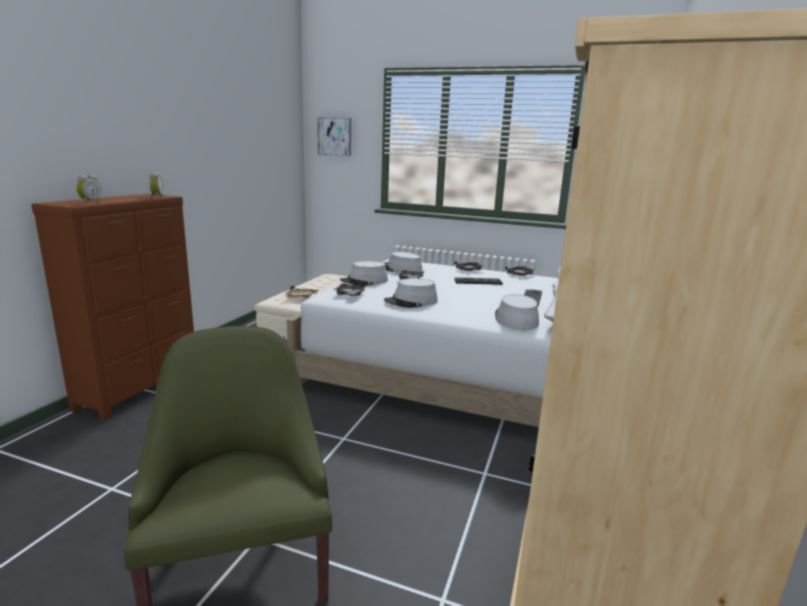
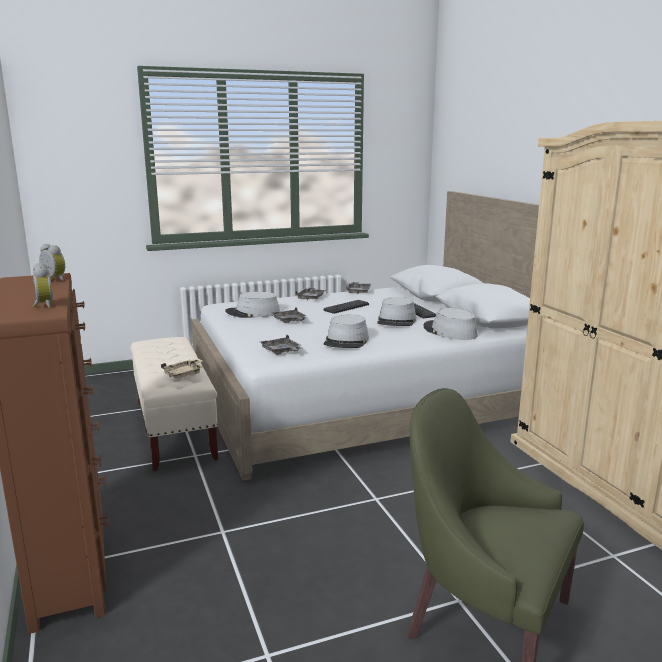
camera: 40 degrees left, 0 degrees up
(335, 136) = (71, 156): picture -> none
(364, 281) = (254, 334): grey hat -> grey hat (396, 321)

